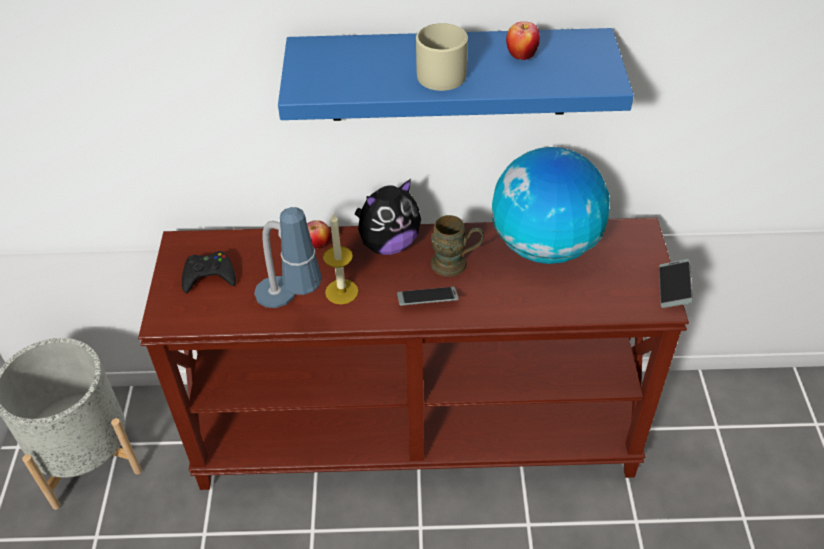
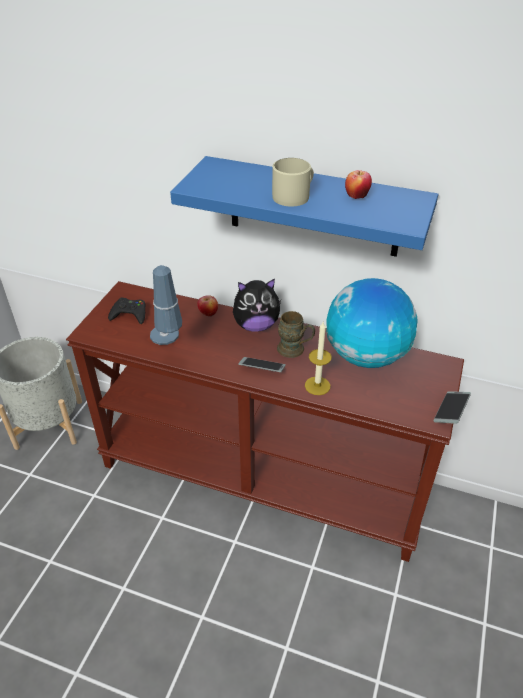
camera: 20 degrees right, 5 degrees down
(341, 291) = (207, 346): candle -> candle (317, 386)

